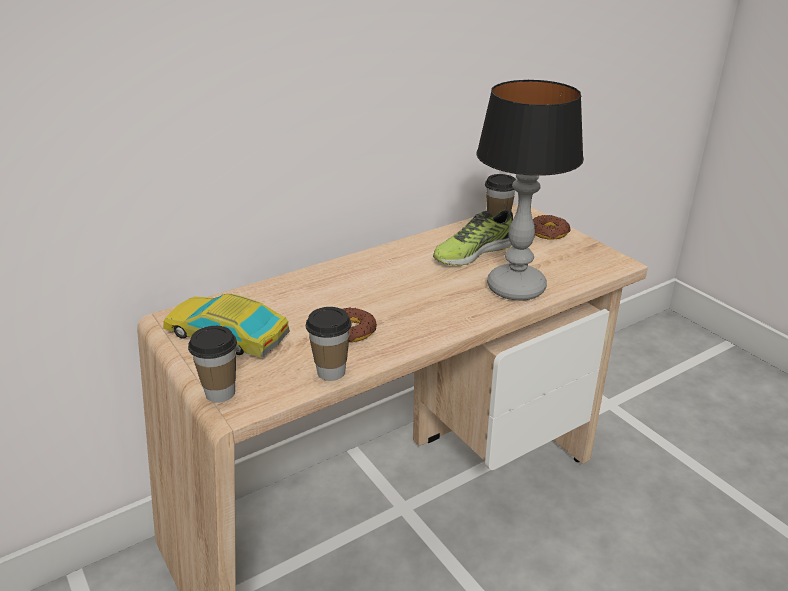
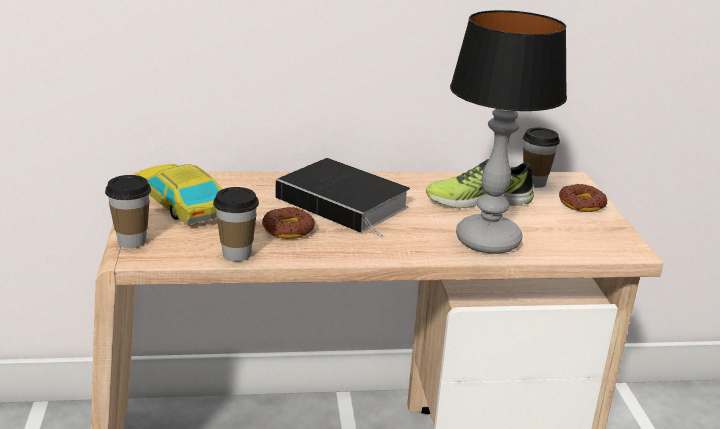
camera: 25 degrees right, 5 degrees down
(373, 288) = (346, 203): none -> book

